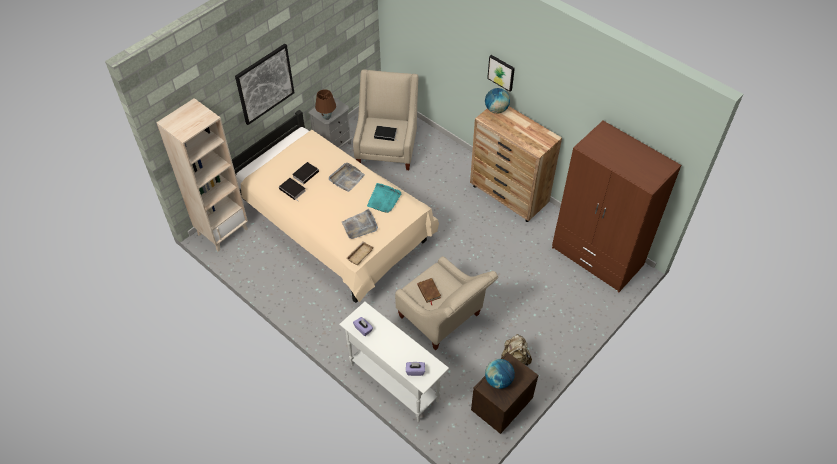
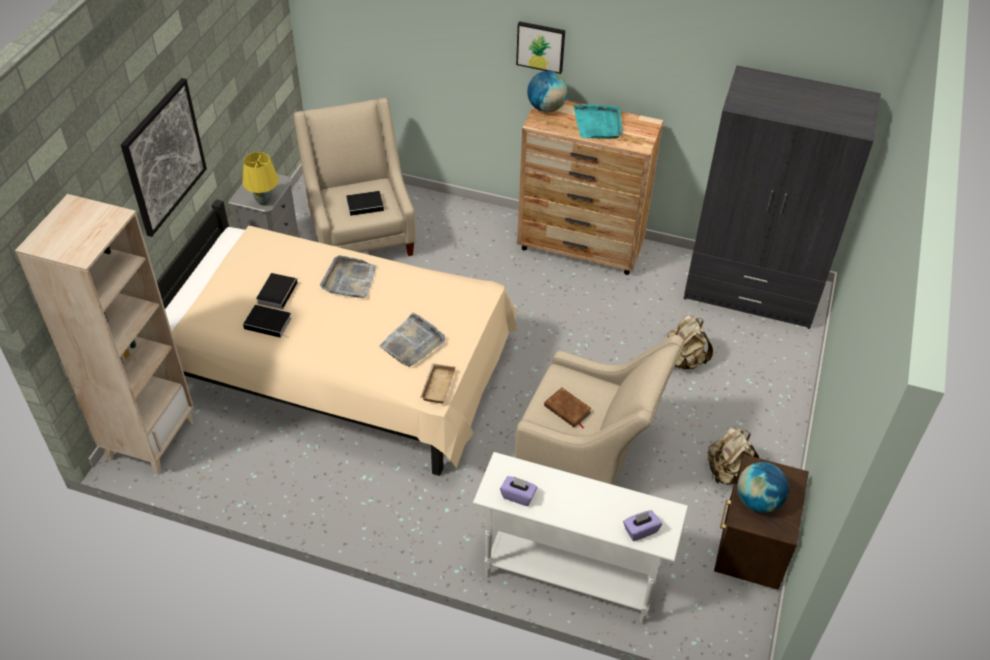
camera: 25 degrees left, 5 degrees down
(327, 117) = (264, 201): brown table lamp -> yellow table lamp
(384, 199) = (428, 292): turquoise tray -> turquoise tray (598, 124)
(529, 285) = (684, 360): none -> beige backpack
(597, 257) = (751, 291): brown wardrobe -> grey wardrobe

